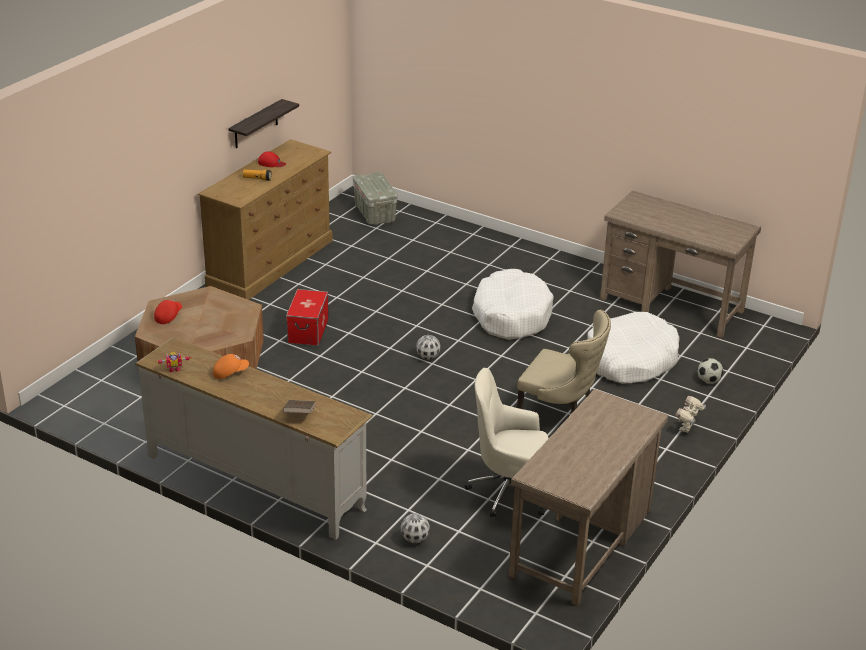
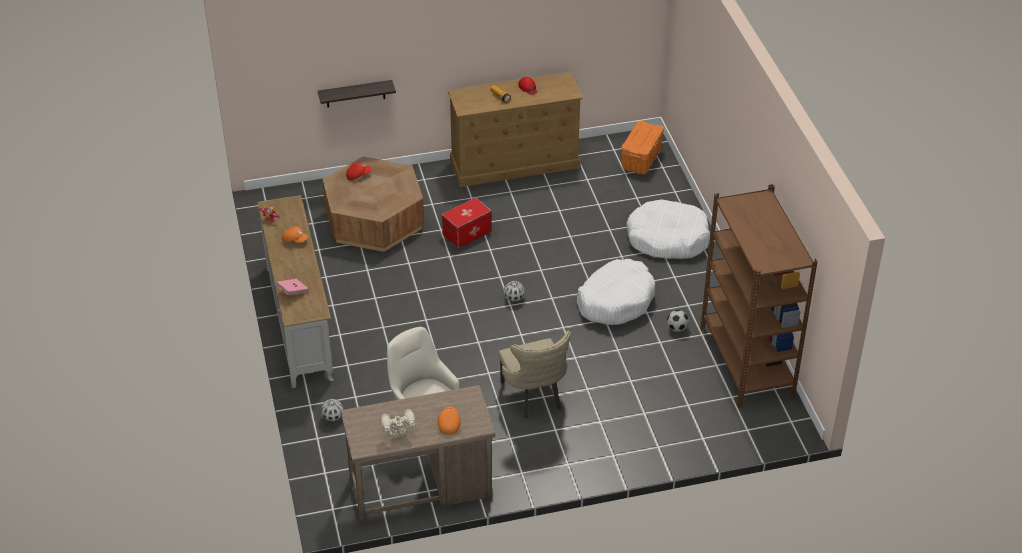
camera: 45 degrees right, 10 degrees up
(256, 124) = (528, 52): shelf -> shelf (355, 94)
(299, 414) = (292, 291): brown book -> pink book
(375, 214) = (641, 160): grey storage box -> orange storage box
(622, 431) = (449, 424): none -> orange cap
(630, 360) = (645, 385): white dog bed -> white dog bed (667, 238)
(672, 305) = (746, 362): brown desk -> brown bookcase
(687, 428) = (605, 460): toy robot -> toy robot (399, 435)
(708, 381) = (676, 436): football -> football (677, 328)

